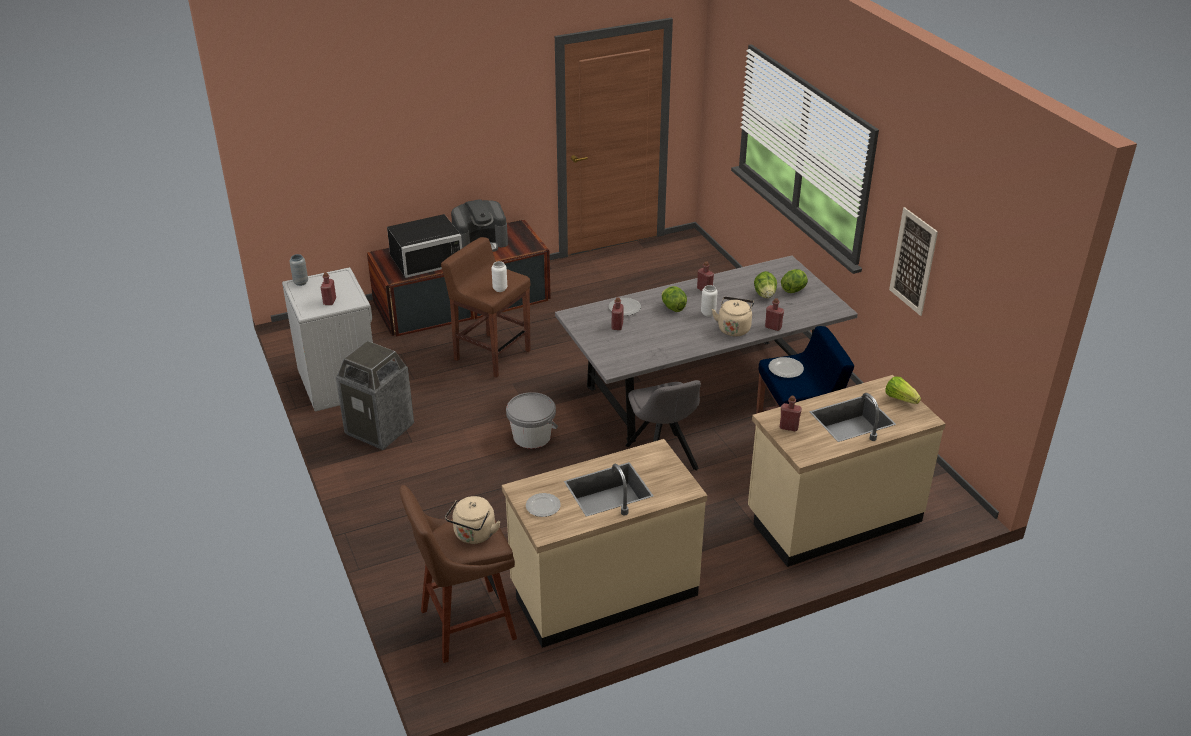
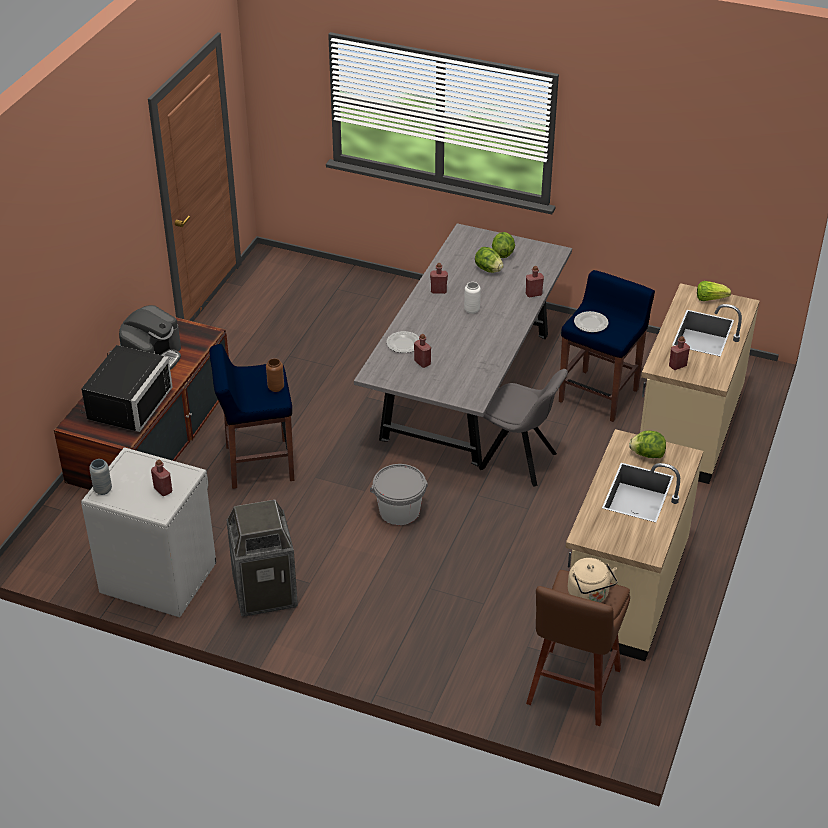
camera: 45 degrees left, 5 degrees up
(491, 355) = (258, 463): brown stool -> blue stool
(500, 289) = (276, 388): white vase -> brown vase
(543, 506) = (618, 536): plate -> none
(673, 308) = (439, 321): lettuce -> lettuce (647, 454)
(734, 328) = (508, 311): beige kettle -> none
(913, 261) = (632, 179): picture -> none

